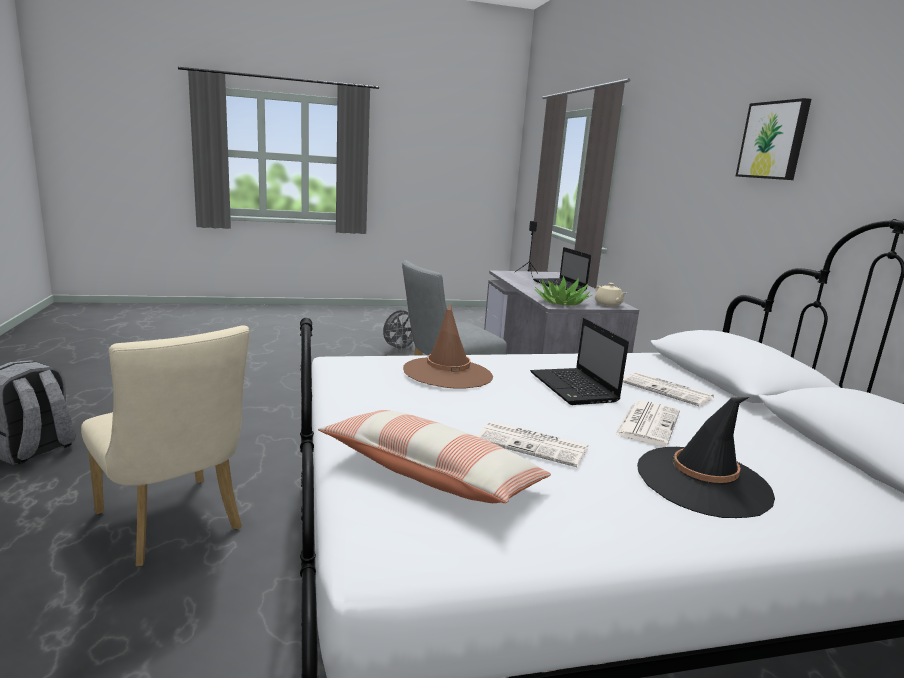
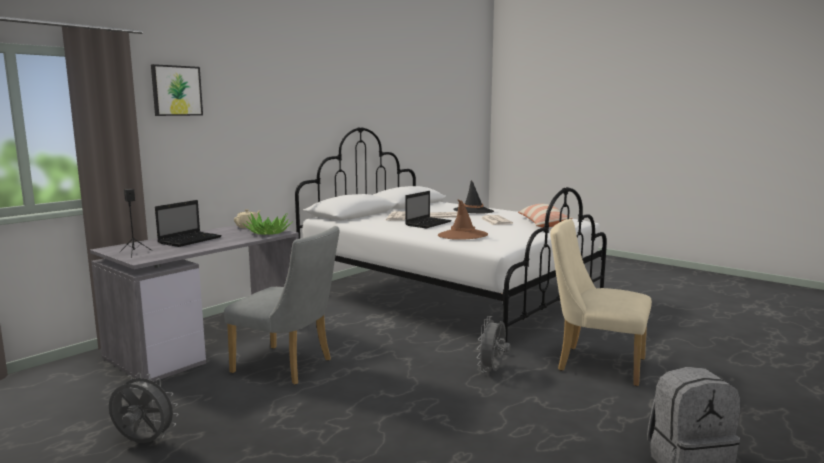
camera: 125 degrees left, 5 degrees down
(174, 526) = (594, 364): beige chair -> beige chair turned 75 degrees counterclockwise
(286, 460) = (493, 371): none -> grey fan
(774, 140) = (291, 94): picture -> picture (176, 90)

